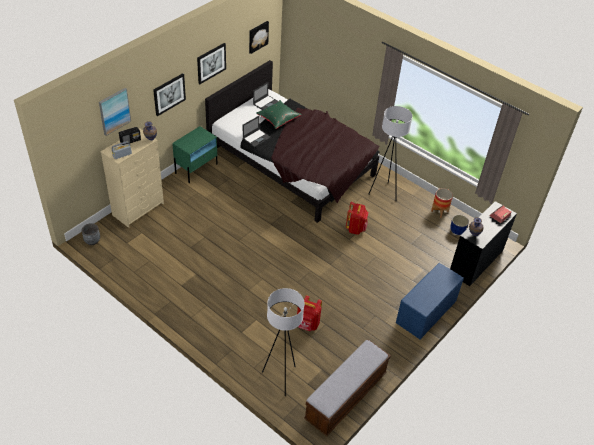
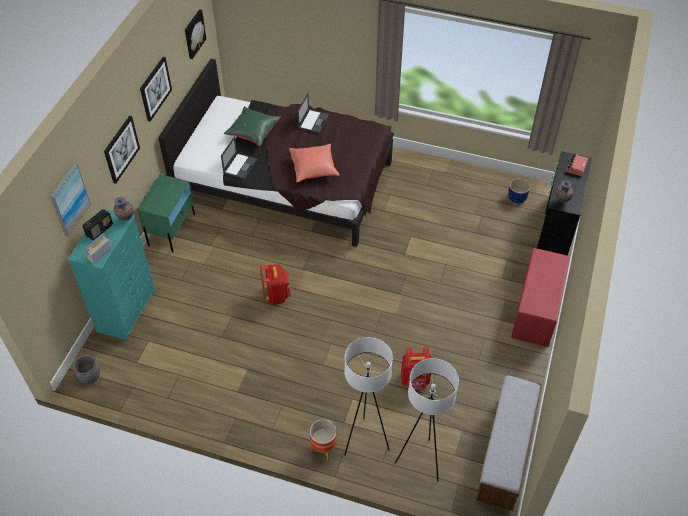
camera: 20 degrees left, 5 degrees up
(138, 209) = (127, 310): beige dresser -> turquoise dresser
(266, 103) = (226, 116): laptop -> laptop (313, 121)
(306, 156) = (314, 169): none -> red pillow
(355, 228) = (404, 238): red backpack -> red backpack (277, 295)
(383, 192) = (411, 180): white floor lamp -> white floor lamp (365, 441)
(426, 312) = (537, 311): blue bench -> red bench
(439, 211) = (485, 182): planter -> planter (324, 449)

